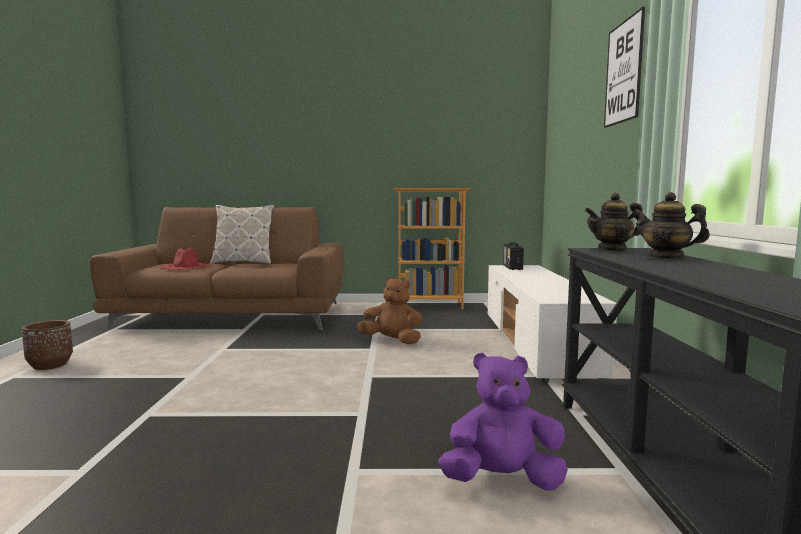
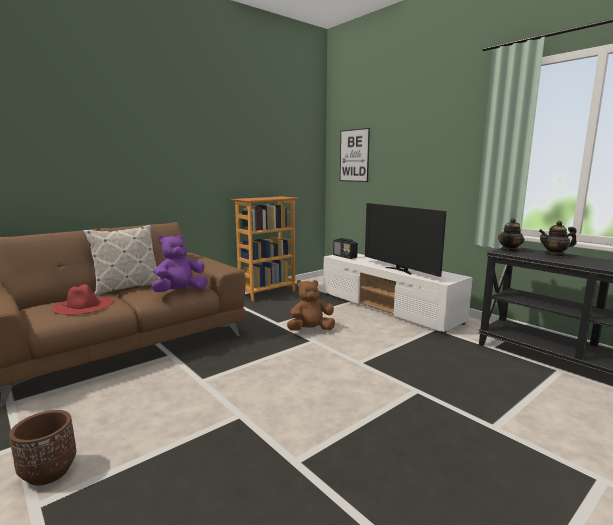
camera: 40 degrees left, 5 degrees up
(502, 480) = (545, 397): purple plush toy -> purple plush toy (180, 292)
(532, 285) = (400, 270): none -> television
(623, 72) = (441, 130): picture -> picture (354, 155)

